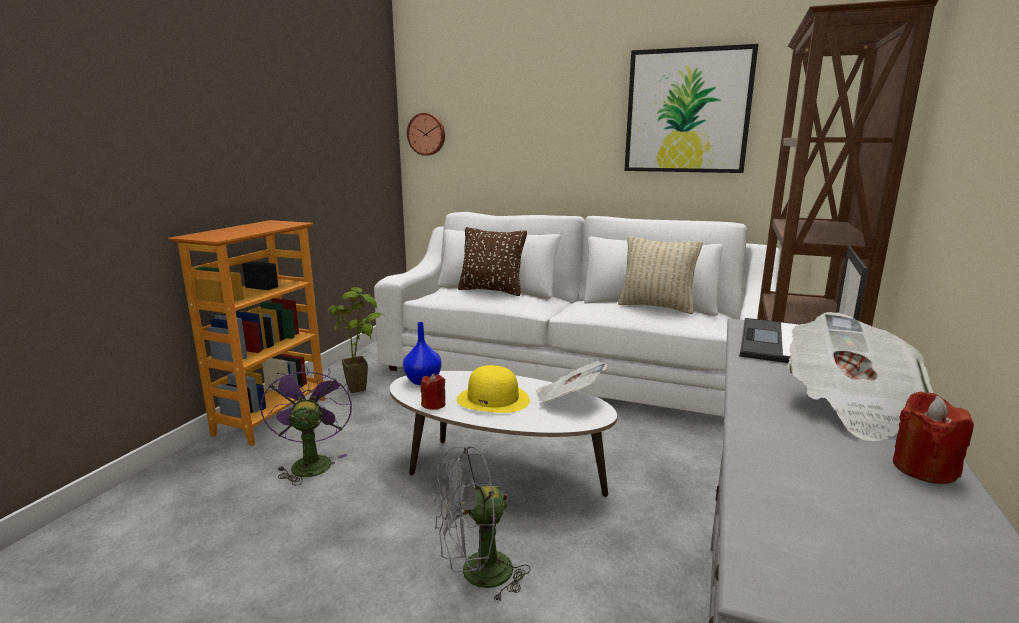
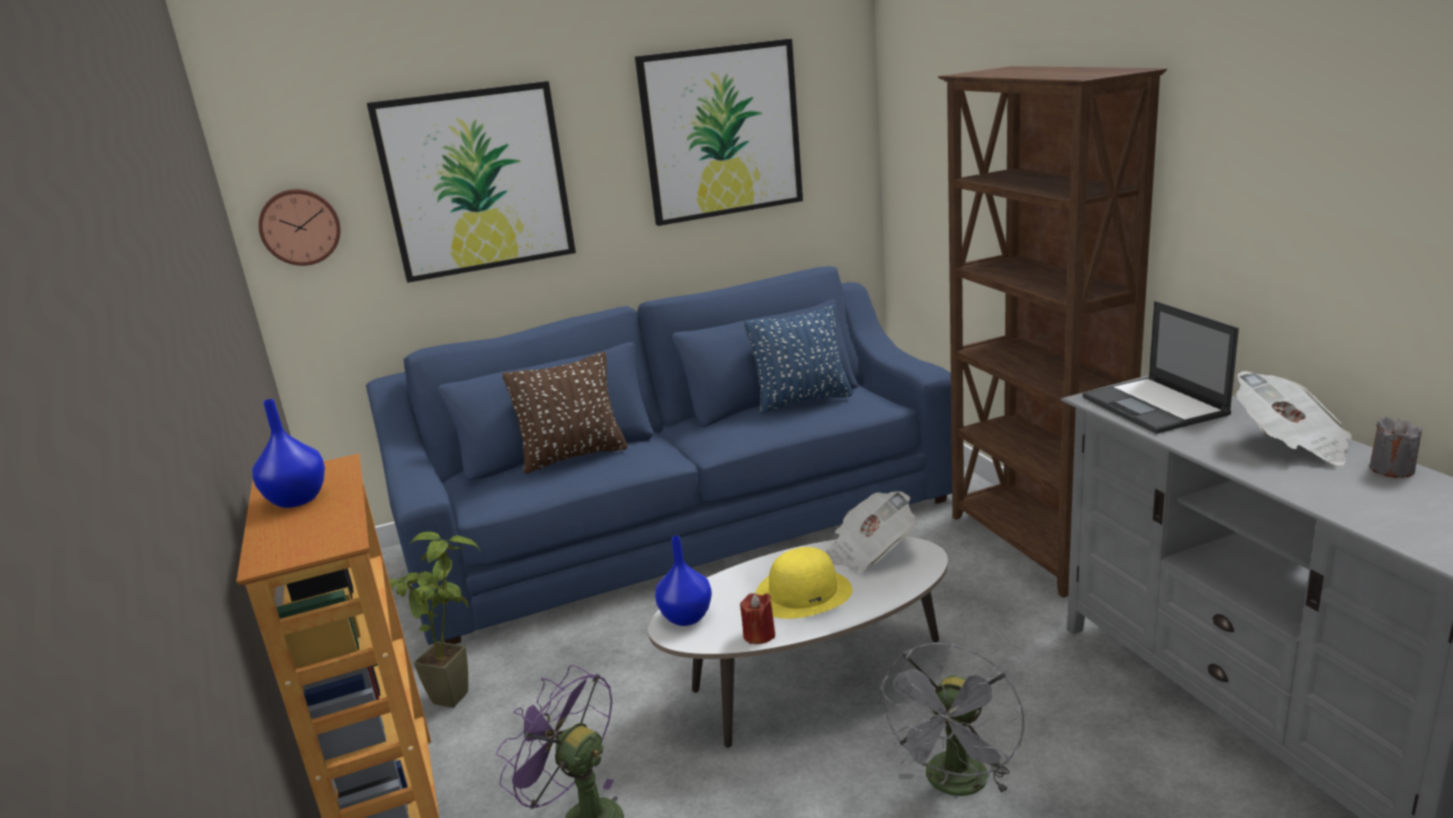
camera: 40 degrees left, 5 degrees up
(253, 227) = (298, 500): none -> blue vase
(518, 123) = (476, 181): none -> picture
(571, 368) = (683, 522): white sofa -> blue sofa
(656, 307) = (802, 401): beige pillow -> blue pillow
(923, 468) = (1391, 469): red candle -> grey candle

